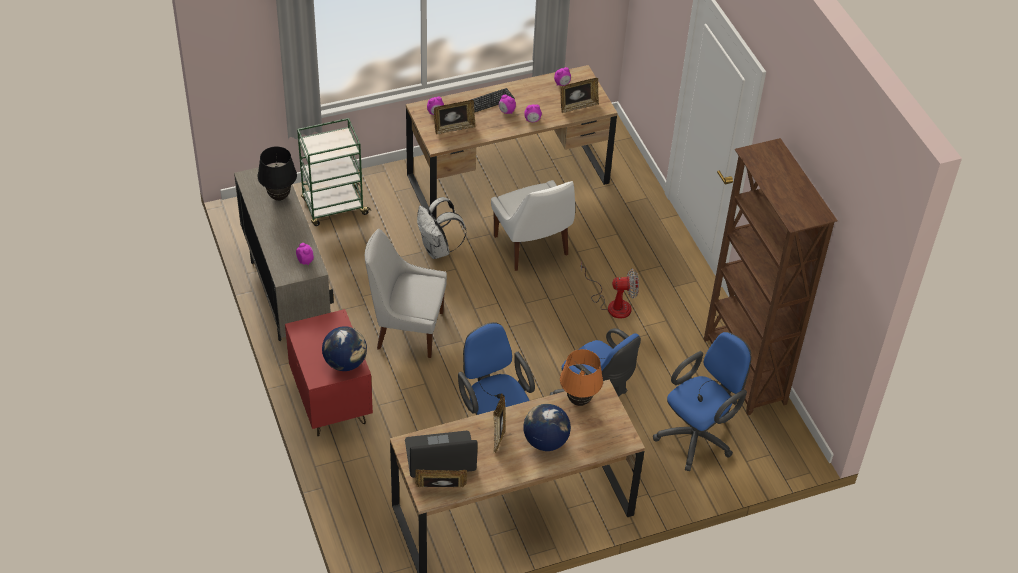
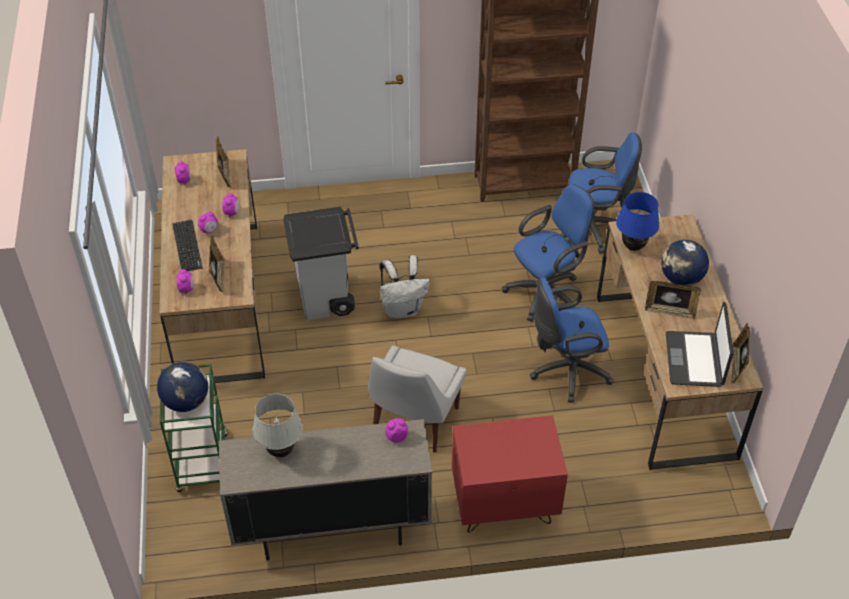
camera: 75 degrees left, 0 degrees up
(279, 197) = (281, 451): black table lamp -> white table lamp
(345, 363) = (533, 435): globe -> globe (186, 401)
(438, 250) = (304, 377): white backpack -> white backpack (403, 309)
(532, 247) = (326, 299): white chair -> grey trash can
(579, 401) = (633, 246): orange table lamp -> blue table lamp
(613, 304) = (421, 254): fan -> none
(698, 436) = (593, 229): blue office chair -> blue office chair turned 120 degrees clockwise

